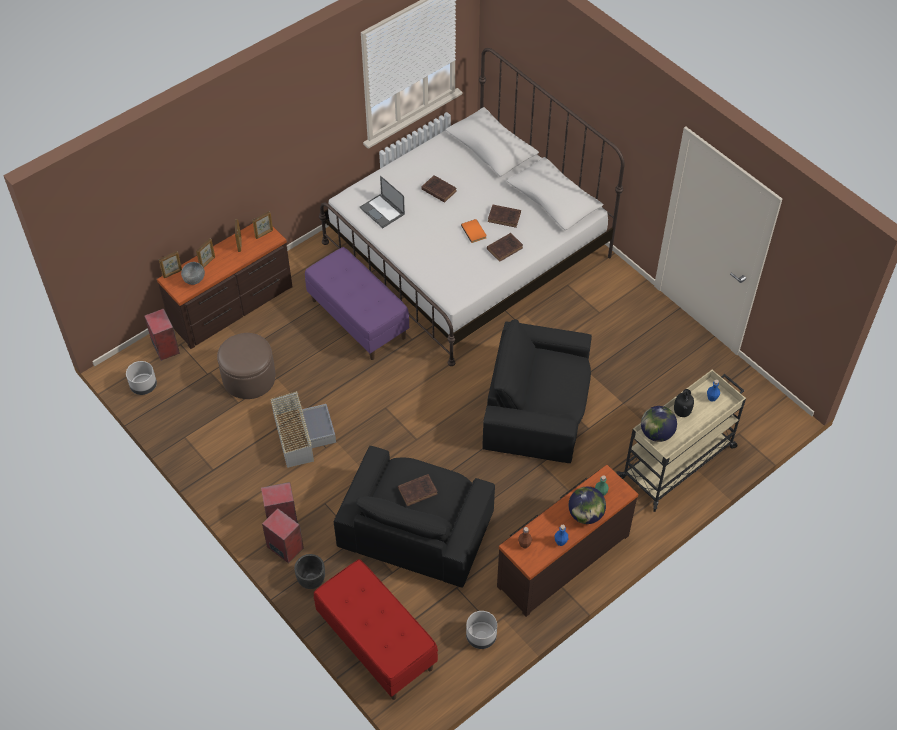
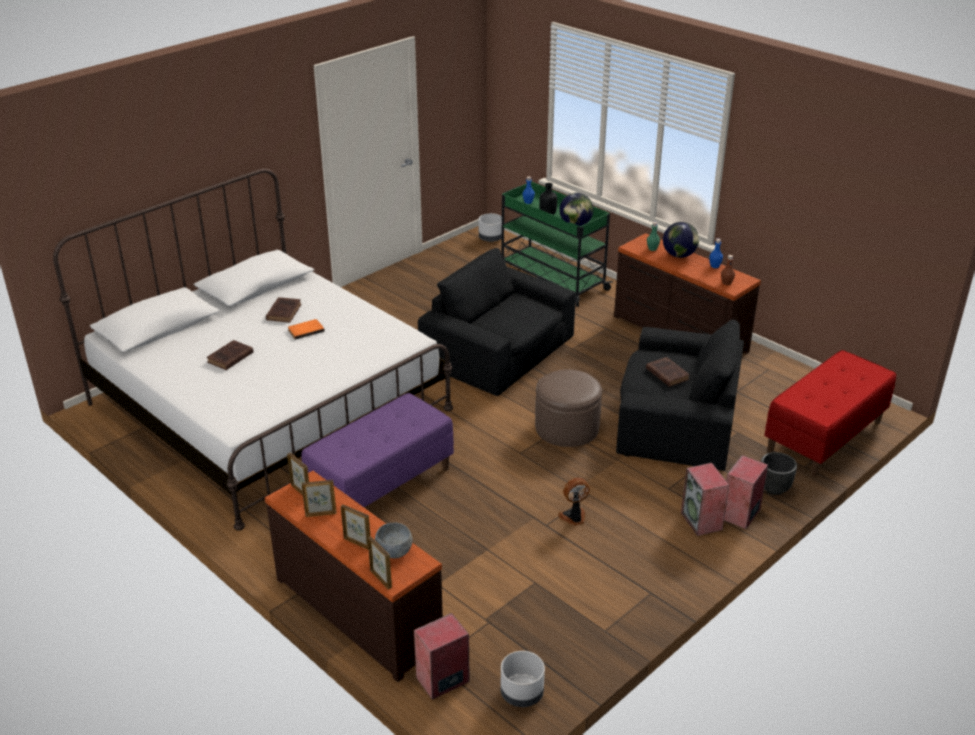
camera: 95 degrees left, 20 degrees down
(249, 378) = (490, 576): brown ottoman -> brown ottoman (567, 428)
(301, 434) = (574, 517): grey storage box -> fan
(382, 211) = (262, 397): laptop -> none
(481, 637) = (783, 375): grey planter -> grey planter (491, 239)
(505, 248) = (333, 310): brown book -> none
(537, 406) = (499, 352): black armchair -> black armchair turned 120 degrees clockwise
(678, 462) = (551, 278): beige cart -> green cart

